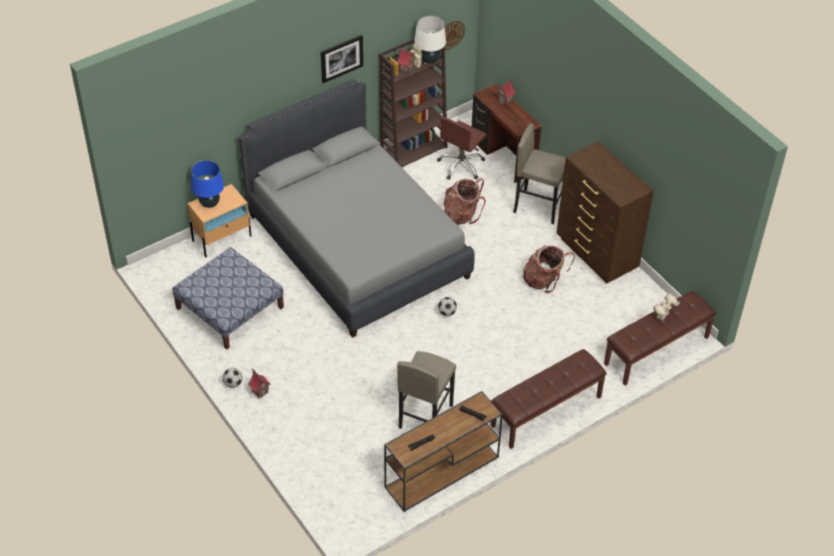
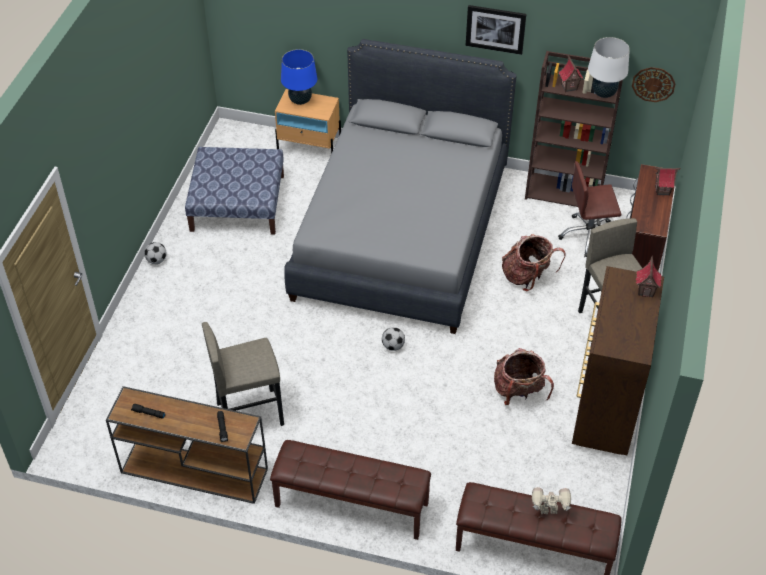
camera: 50 degrees right, 0 degrees up
(260, 392) = (165, 283): toy house -> toy house (646, 291)

